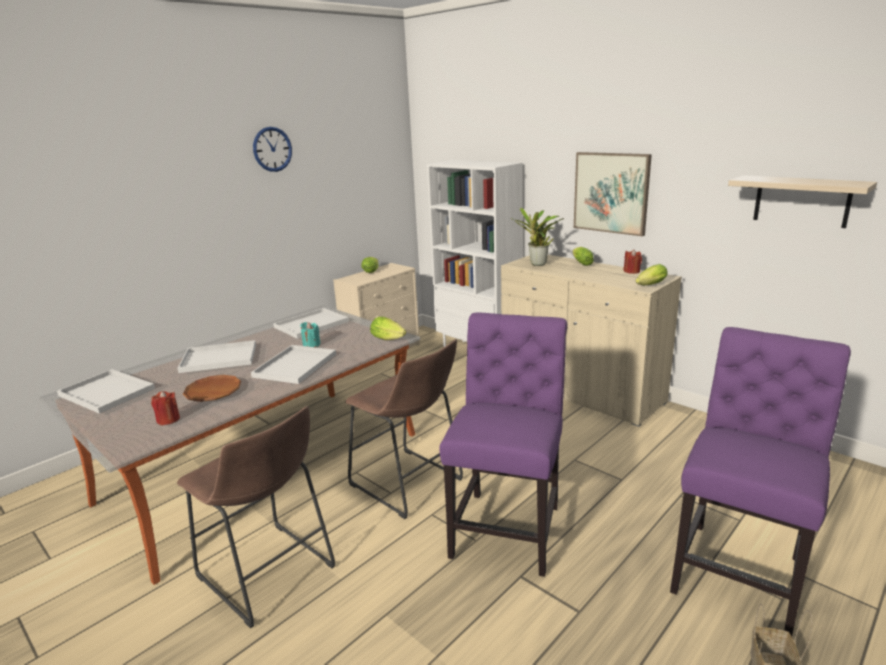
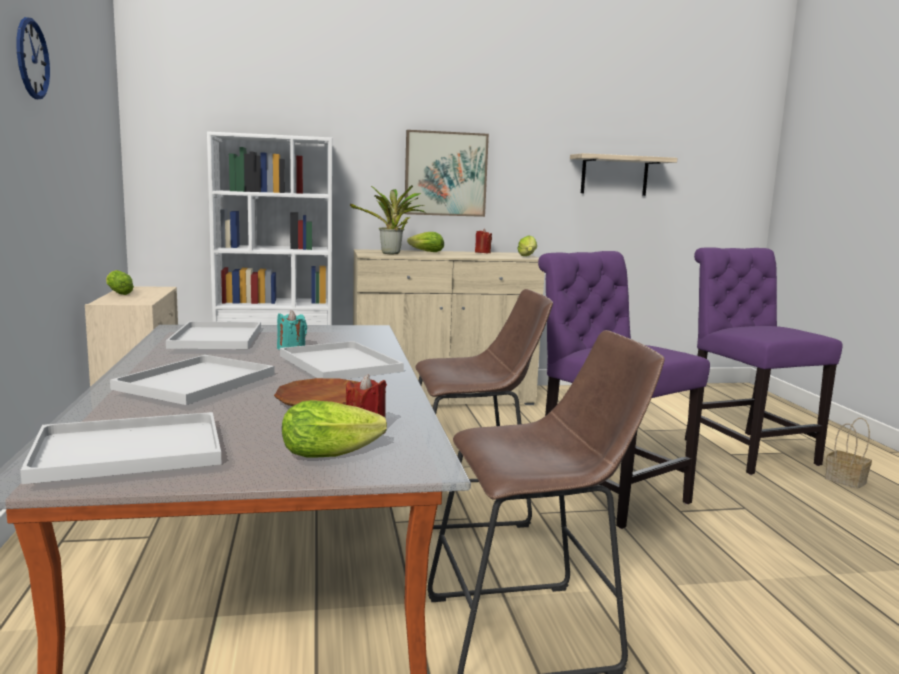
camera: 55 degrees left, 10 degrees down
(389, 338) = (364, 330): lettuce -> lettuce (336, 452)

